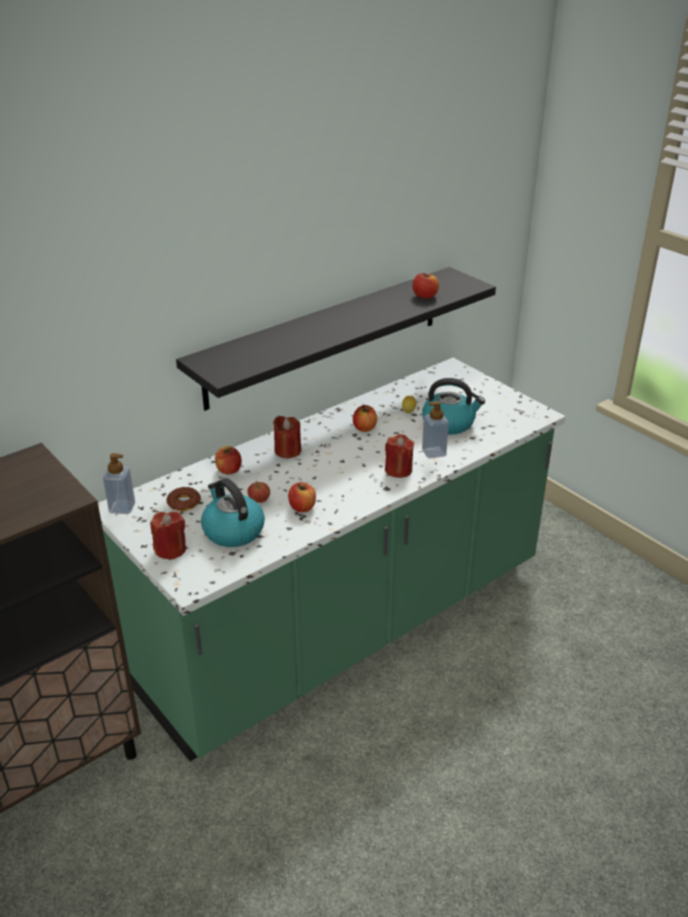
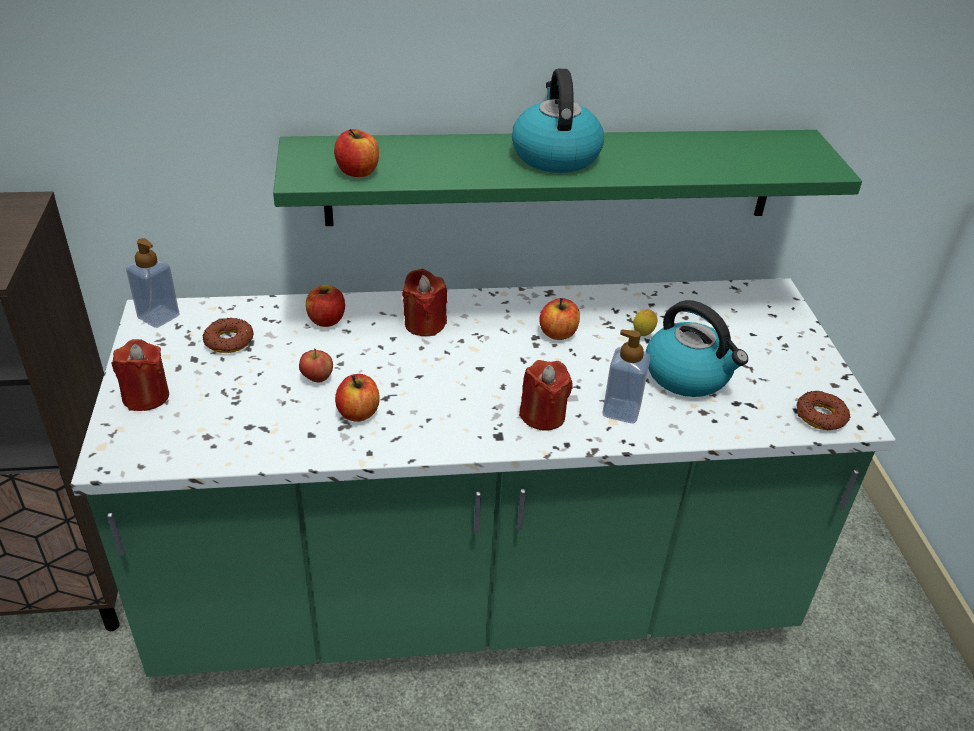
camera: 30 degrees right, 5 degrees up
(232, 531) = (241, 405): kettle -> kettle (555, 155)
(326, 336) = (553, 177): black shelf -> green shelf
(425, 296) = (725, 160): apple -> apple (358, 172)
(525, 418) = (820, 416): none -> donut

